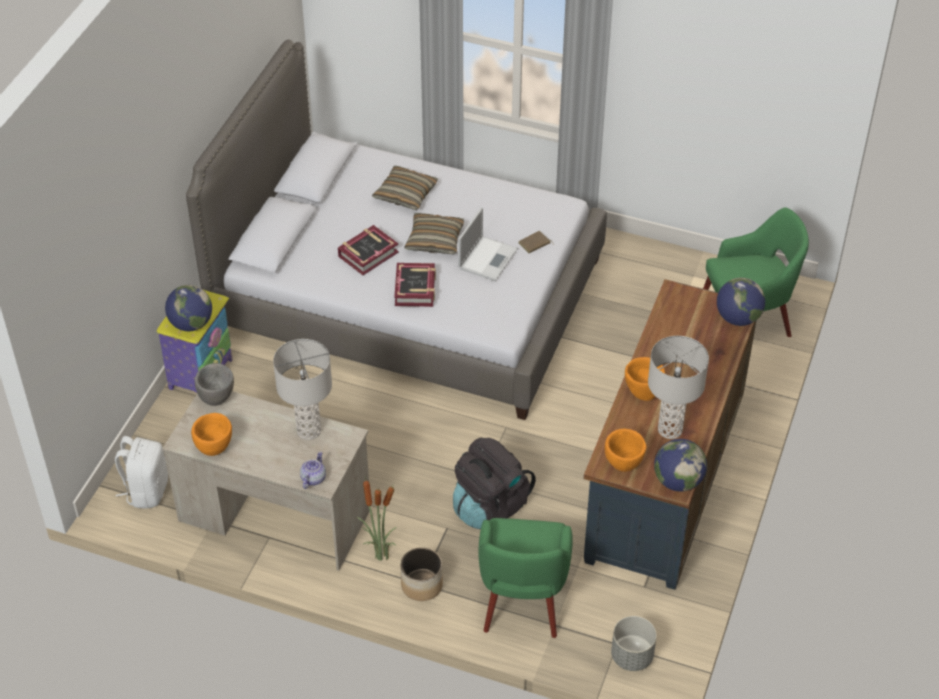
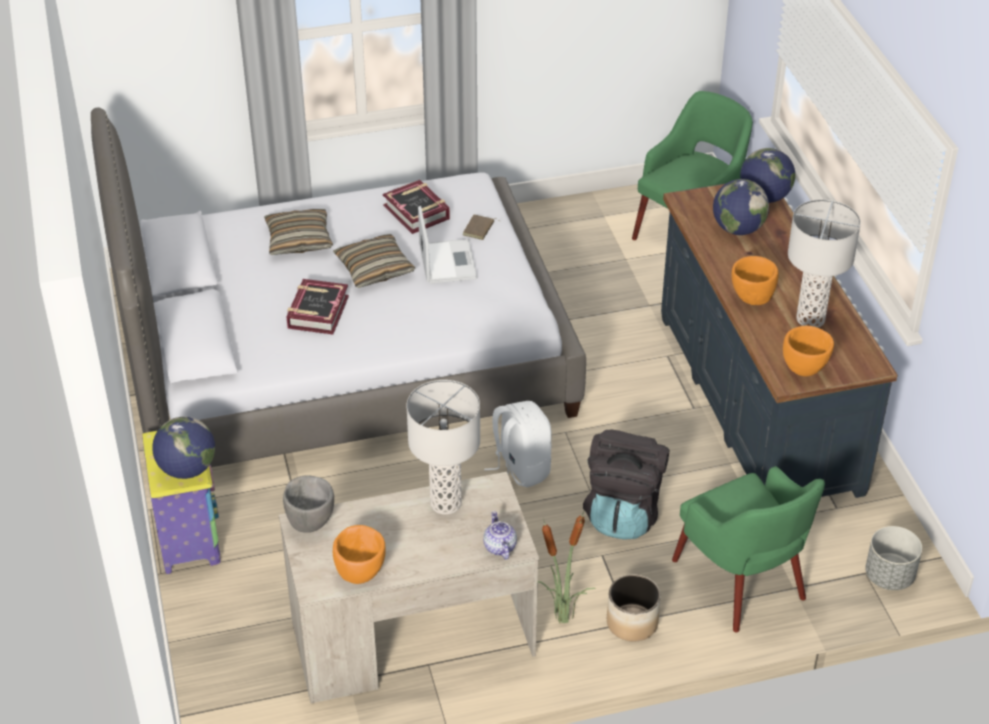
camera: 35 degrees left, 5 degrees down
(146, 491) = (242, 692): white backpack -> white backpack (520, 469)
(415, 289) = (403, 322): book -> book (417, 212)
(678, 481) = (866, 360): globe -> globe (738, 229)

